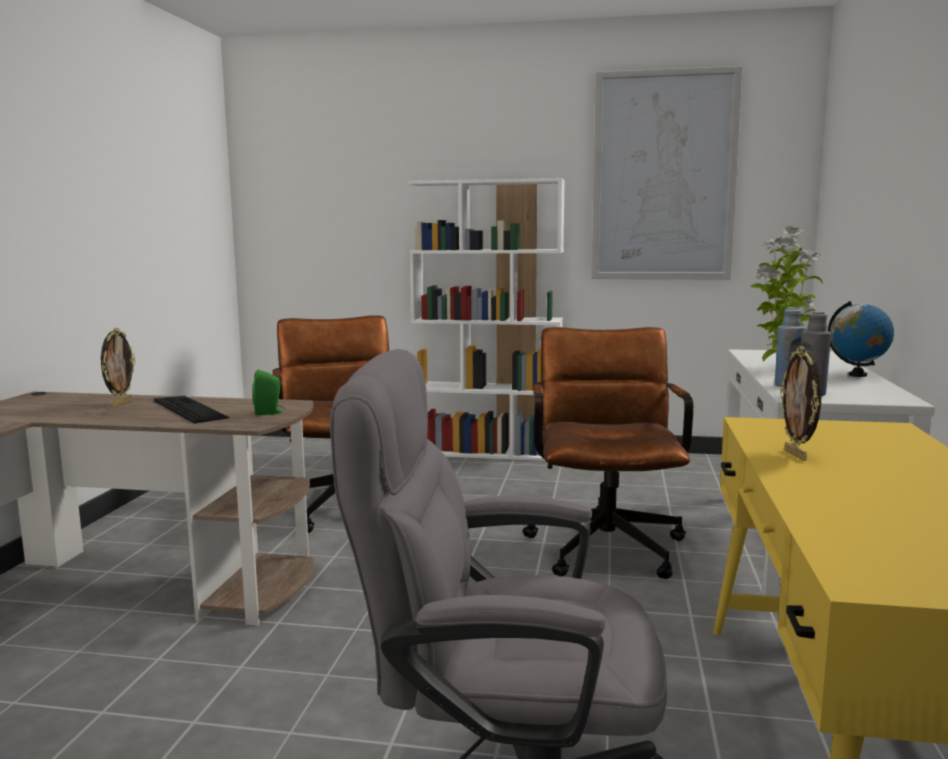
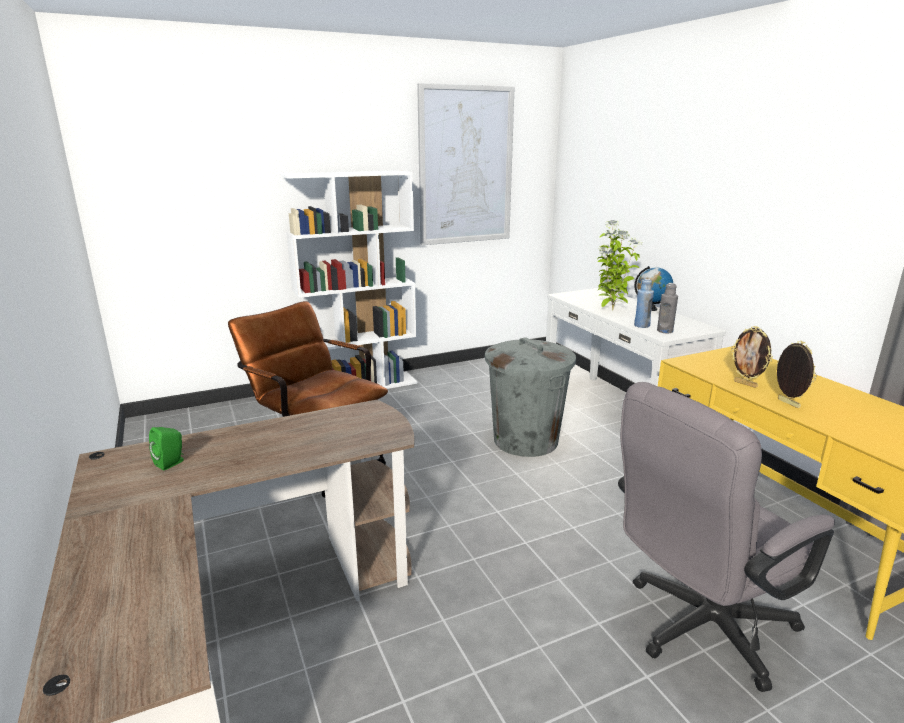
camera: 35 degrees left, 10 degrees up
(121, 404) = (224, 446): picture frame -> picture frame (787, 403)
(189, 409) = (303, 435): keyboard -> none
(269, 412) = (377, 422): green speaker -> green speaker (171, 463)
(605, 542) = (525, 440): brown office chair -> grey trash can

